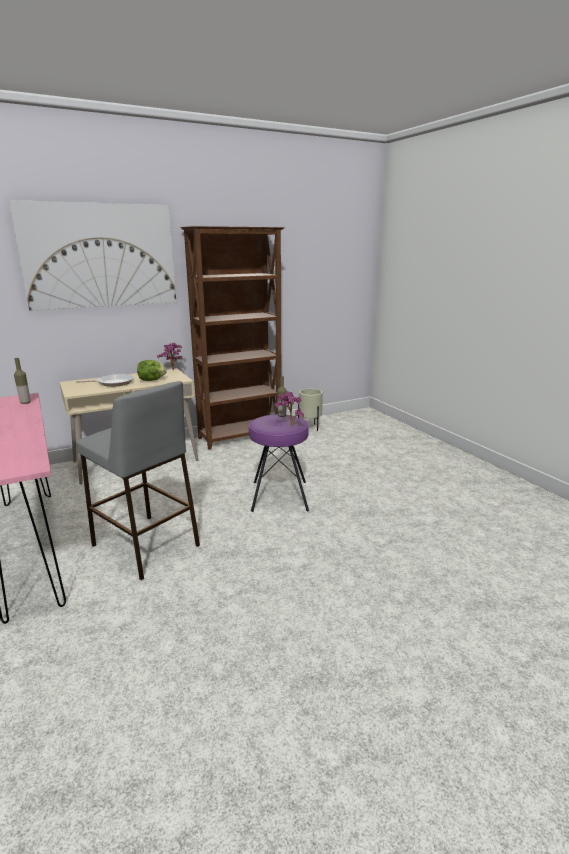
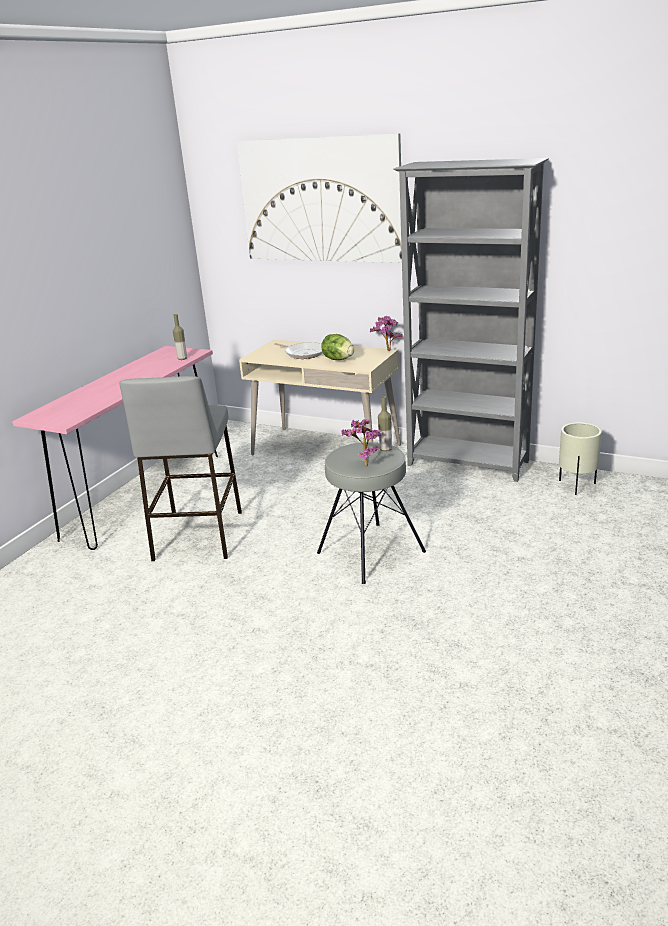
camera: 55 degrees right, 5 degrees up
(241, 437) = (468, 464): brown bookcase -> grey bookcase
(279, 496) = (370, 552): purple stool -> grey stool

